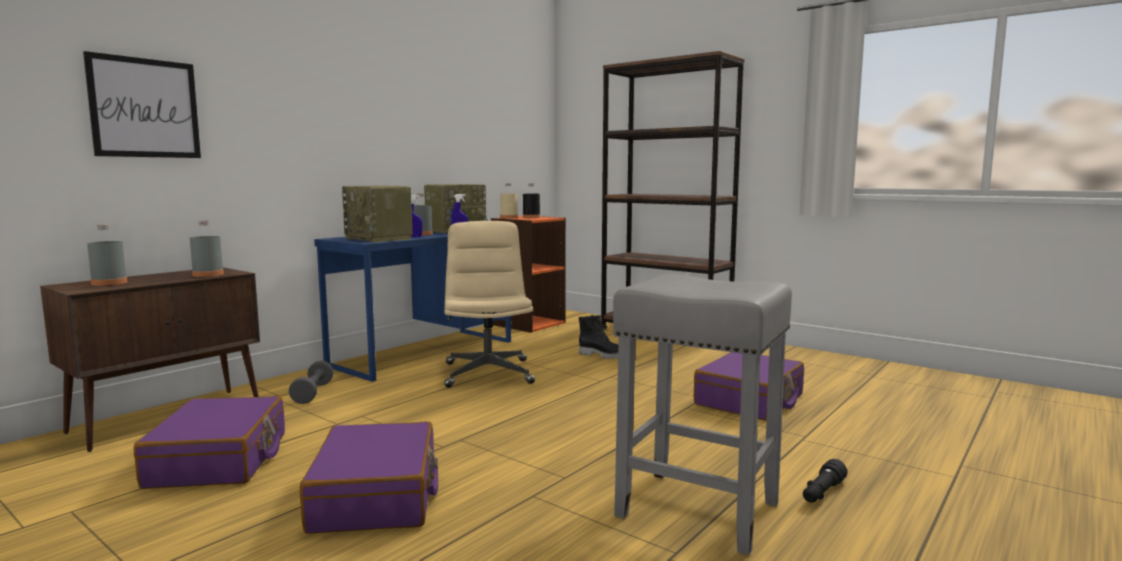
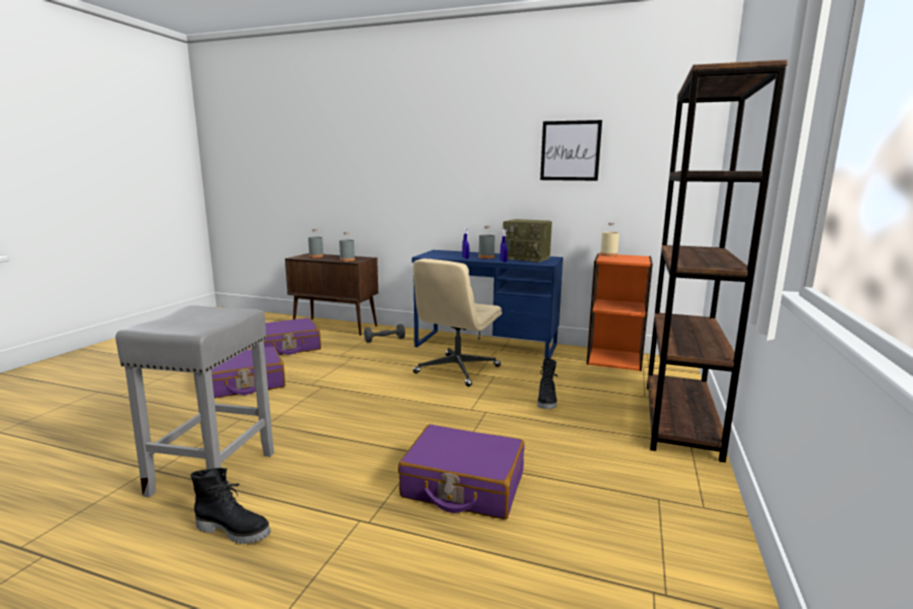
camera: 70 degrees right, 5 degrees up
(145, 108) = (351, 171): picture -> picture (570, 151)
(379, 239) = (444, 255): radio -> none
(487, 373) = (457, 370): beige office chair -> beige office chair turned 150 degrees clockwise
(531, 217) = (627, 258): black bottle -> none
(822, 493) = (234, 530): black flashlight -> black boot

